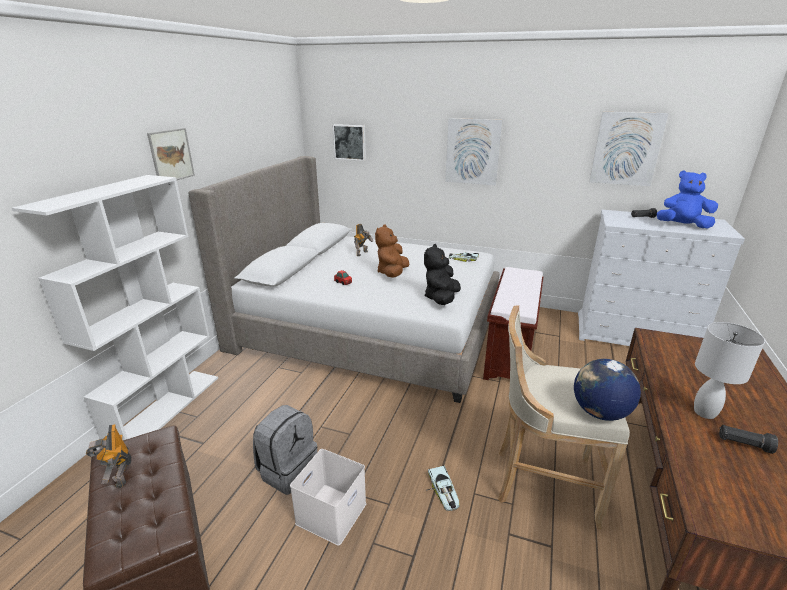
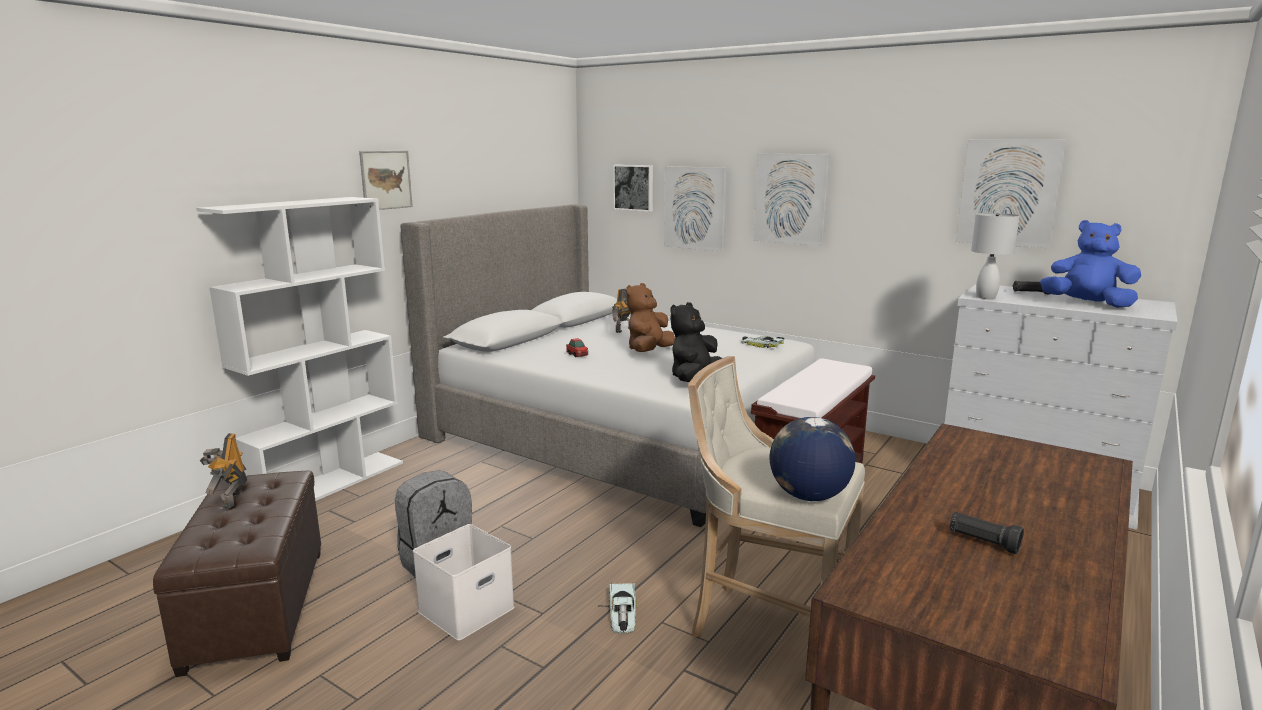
camera: 15 degrees right, 10 degrees down
(399, 158) = (695, 208): none -> picture
(703, 412) = (956, 508): white table lamp -> white table lamp (985, 297)

